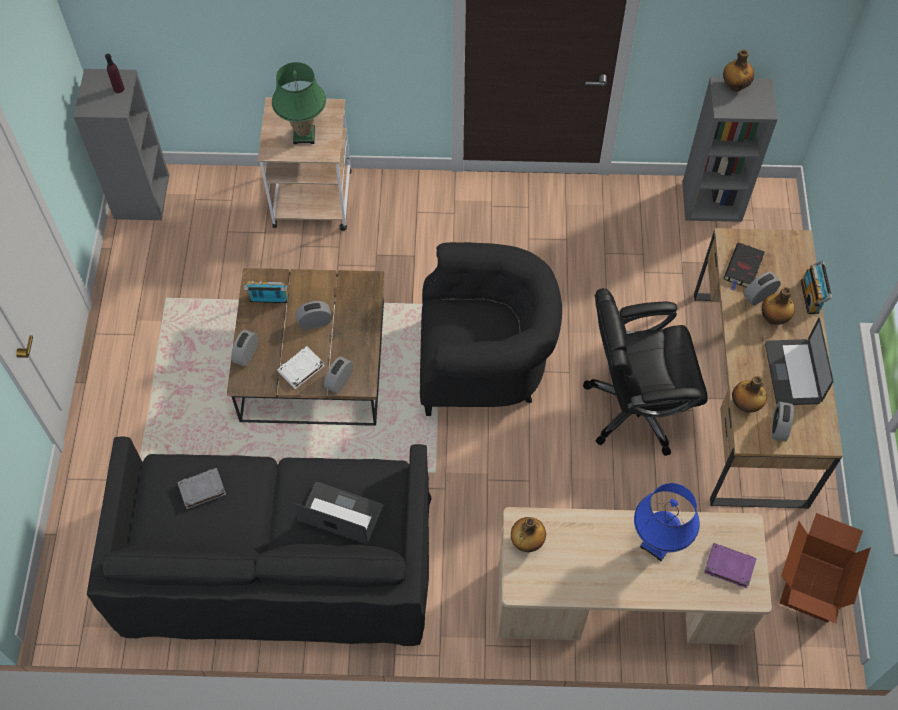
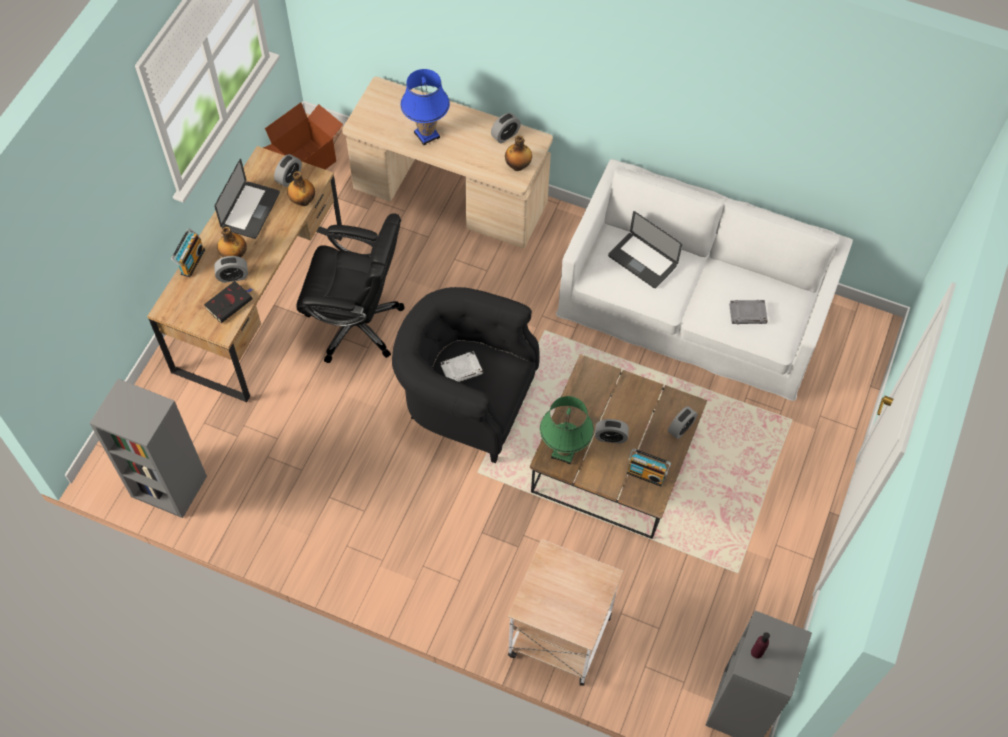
camera: 160 degrees left, 0 degrees up
(277, 562) = (694, 306): black sofa -> white sofa
(301, 369) = (636, 398): white book -> white book (462, 369)
(304, 135) = (566, 583): green table lamp -> green table lamp (564, 452)
(339, 381) = (606, 377): alarm clock -> alarm clock (505, 135)
(728, 566) = (385, 107): purple book -> none
(735, 86) = (130, 427): bottle -> none

